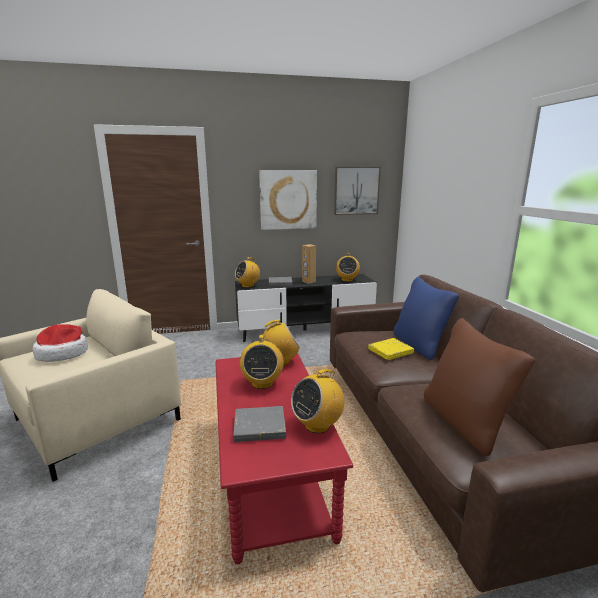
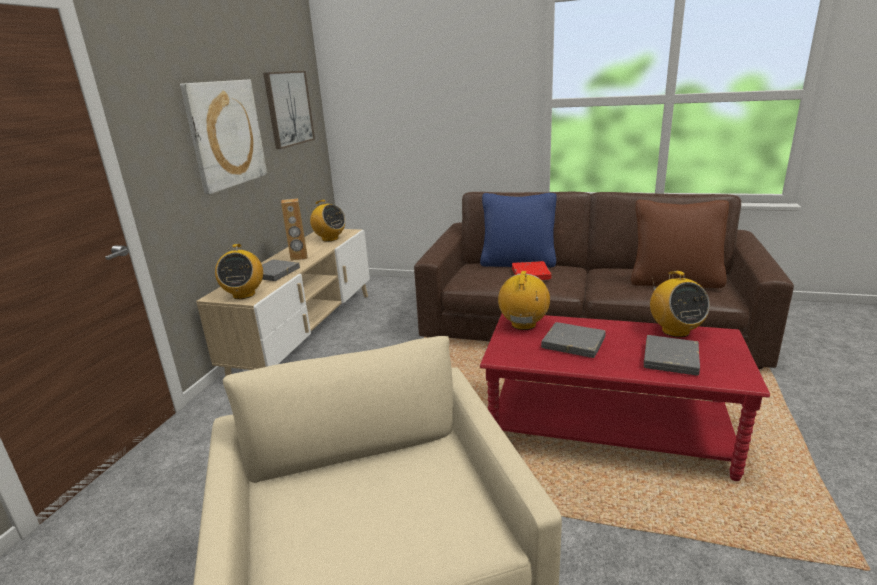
camera: 60 degrees left, 5 degrees up
(63, 353) = (345, 512): hat -> none
(262, 383) = (573, 343): radio -> grey book
(305, 330) = (307, 333): black tv stand -> beige tv stand
(390, 351) = (531, 274): yellow book -> red book

